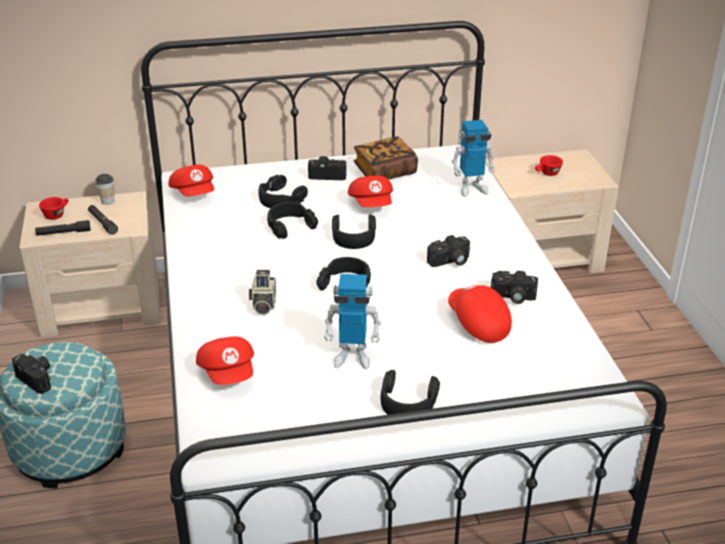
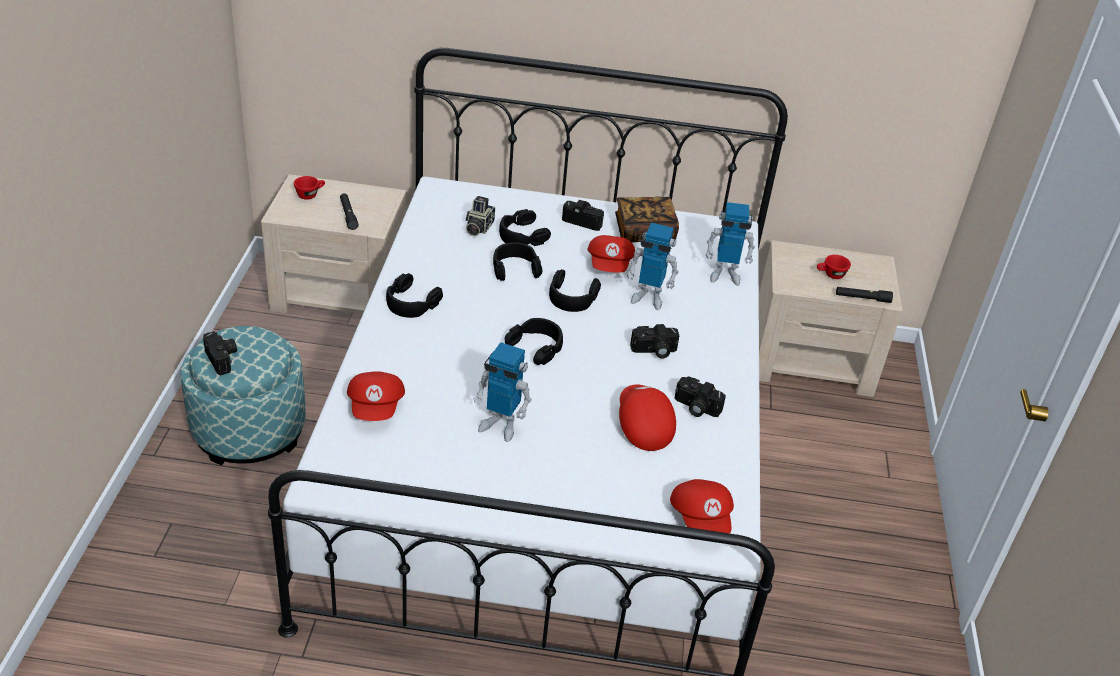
camera: 15 degrees right, 5 degrees up
(63, 233) = (307, 216): black flashlight -> black flashlight (862, 298)
(108, 201) = (364, 192): cup -> none
(194, 193) = (440, 208): red cap -> red cap (701, 519)
(263, 304) = (445, 346): camera -> camera (478, 227)
(407, 402) = (527, 487): black headphones -> black headphones (411, 303)
(419, 221) = (648, 297): none -> toy robot

